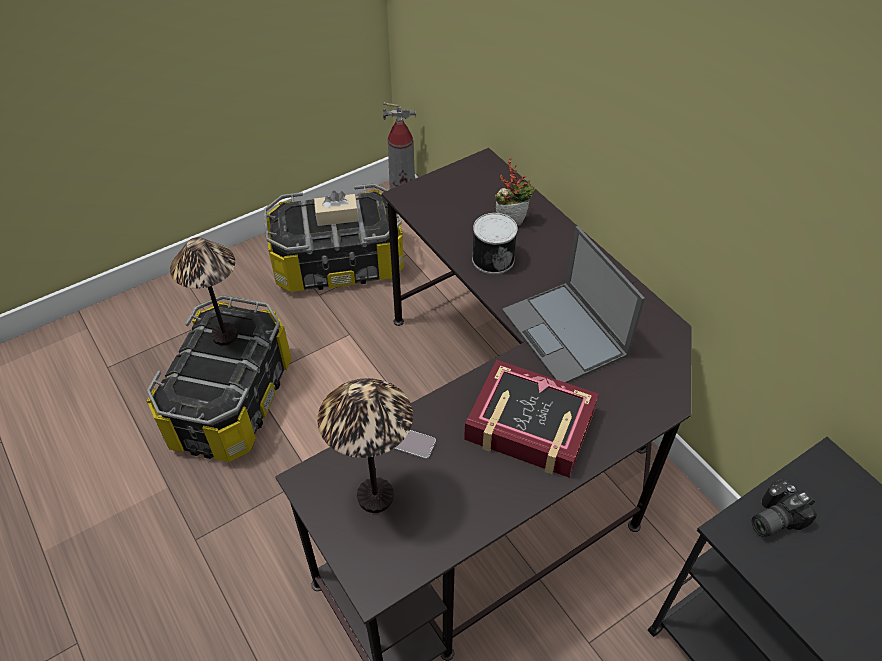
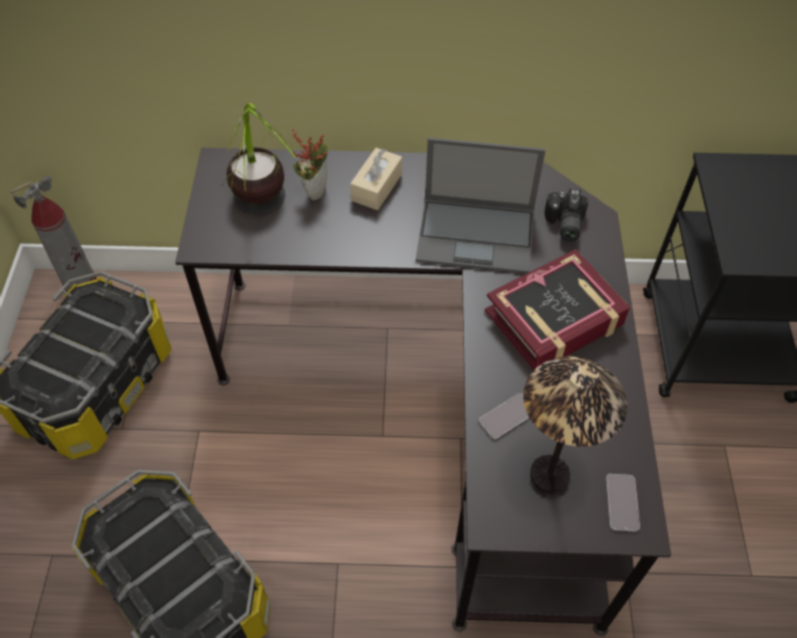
camera: 55 degrees left, 5 degrees up
(224, 335) = (141, 536): table lamp -> none
(337, 216) = (78, 339): beige tissue box -> beige tissue box (376, 187)
(388, 561) = (622, 502): none -> phone
(459, 212) = (266, 219): none -> potted plant
(492, 258) = (347, 230): can -> none
(772, 516) = (740, 227): camera -> camera (563, 224)

